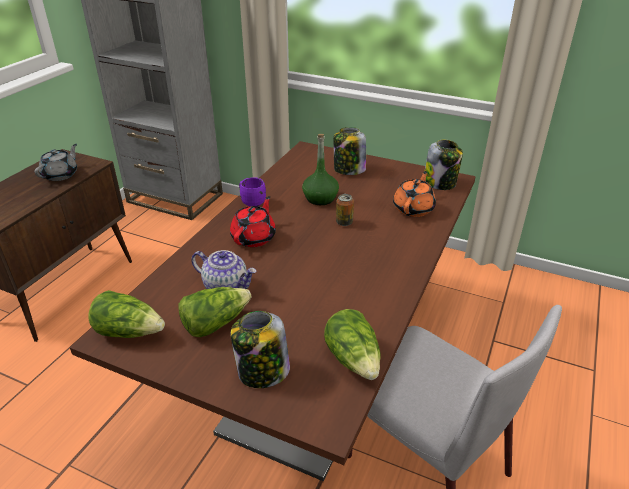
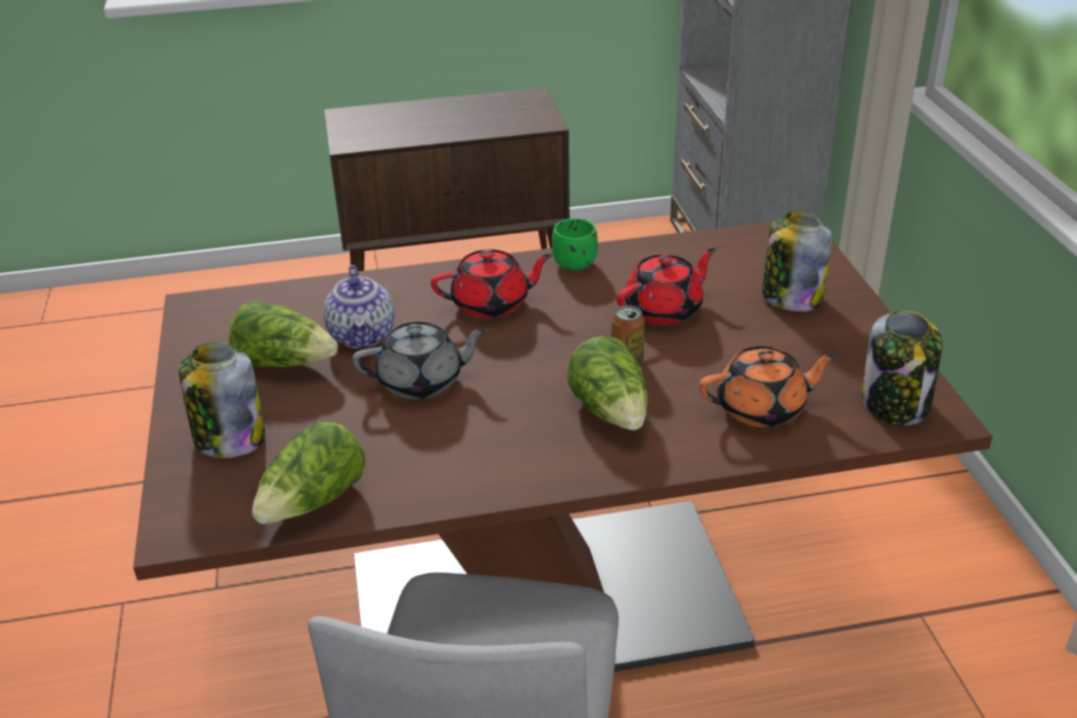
camera: 55 degrees right, 0 degrees up
(61, 175) = (490, 120): grey teapot -> grey teapot (422, 381)
(129, 331) = (219, 315): lettuce -> lettuce (611, 411)
(251, 202) = (575, 260): purple mug -> green mug
(320, 198) = (665, 309): green bottle -> red teapot

